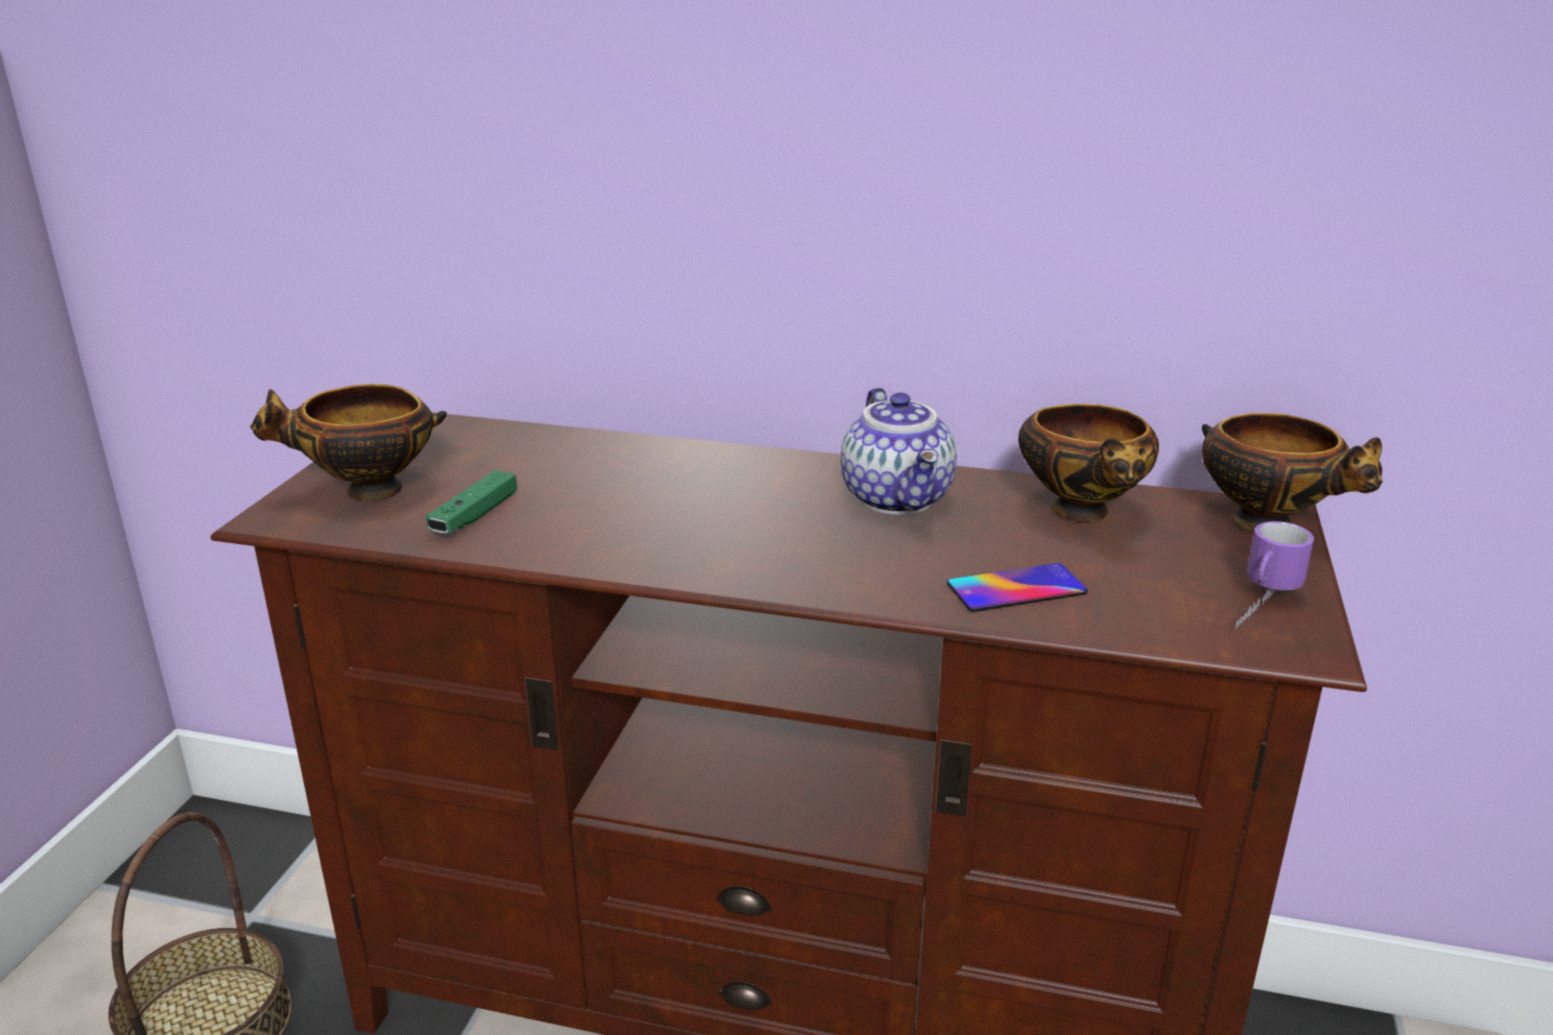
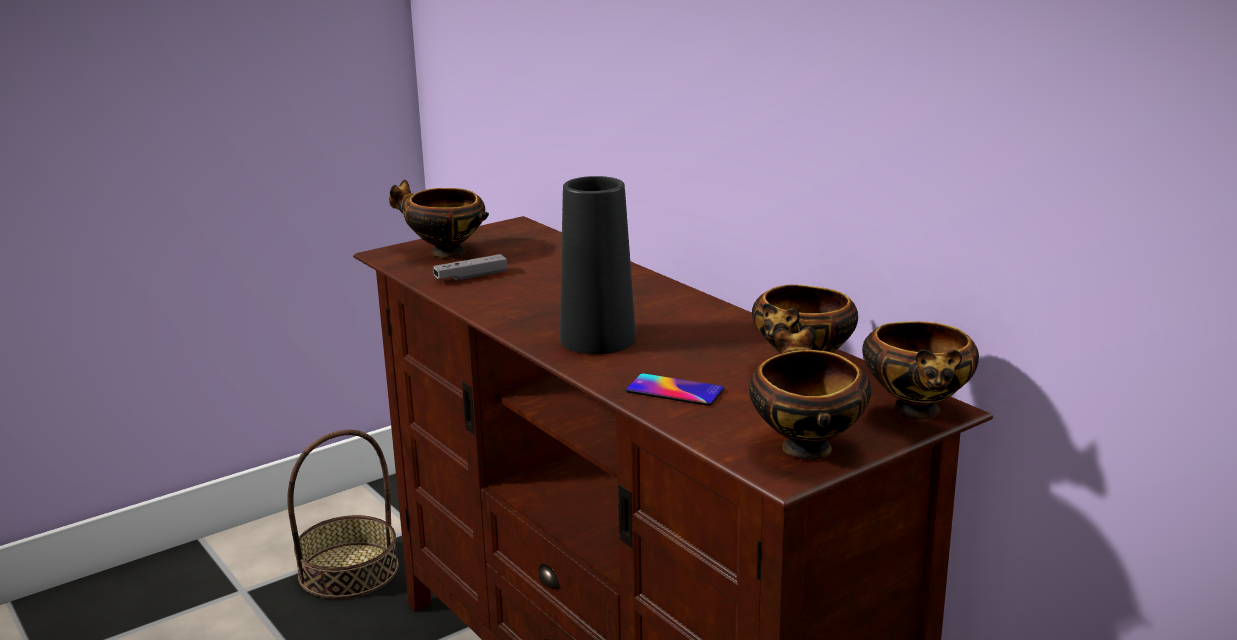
camera: 40 degrees right, 5 degrees down
(474, 516) = (471, 276): green game controller -> grey game controller
(807, 552) = (598, 339): none -> black vase
(899, 499) = (703, 330): teapot -> none
(1258, 606) = (804, 446): mug -> bowl

